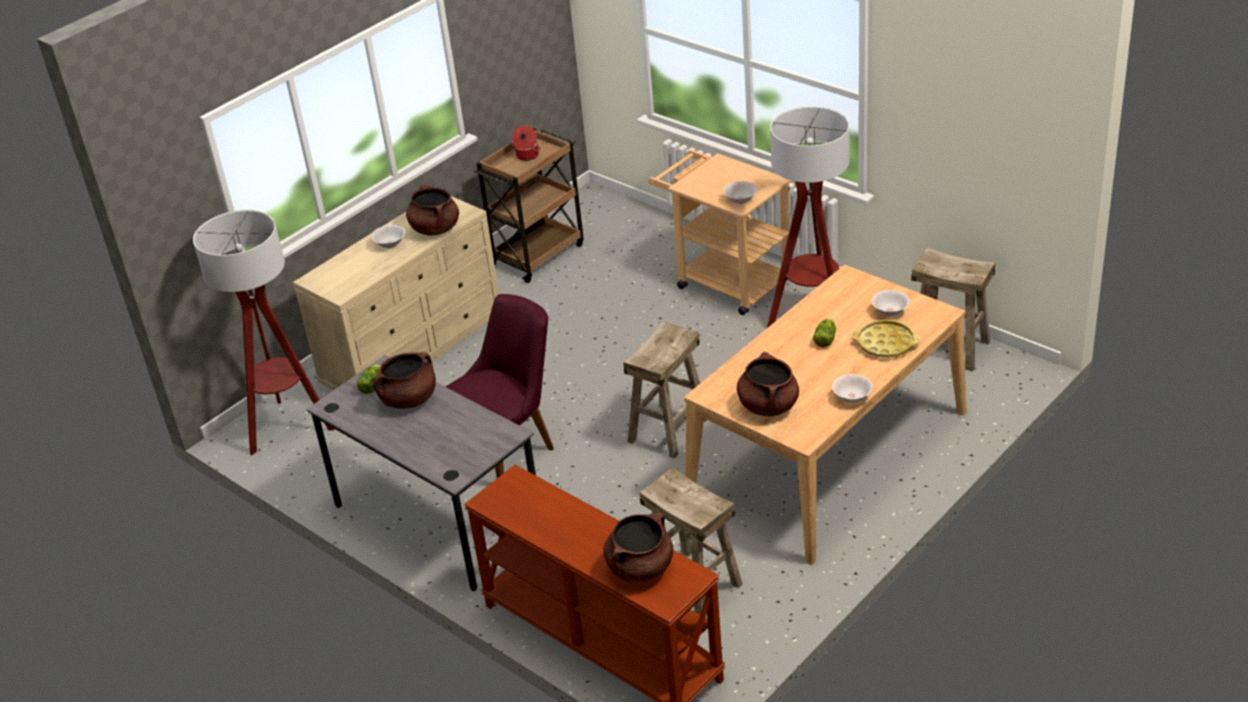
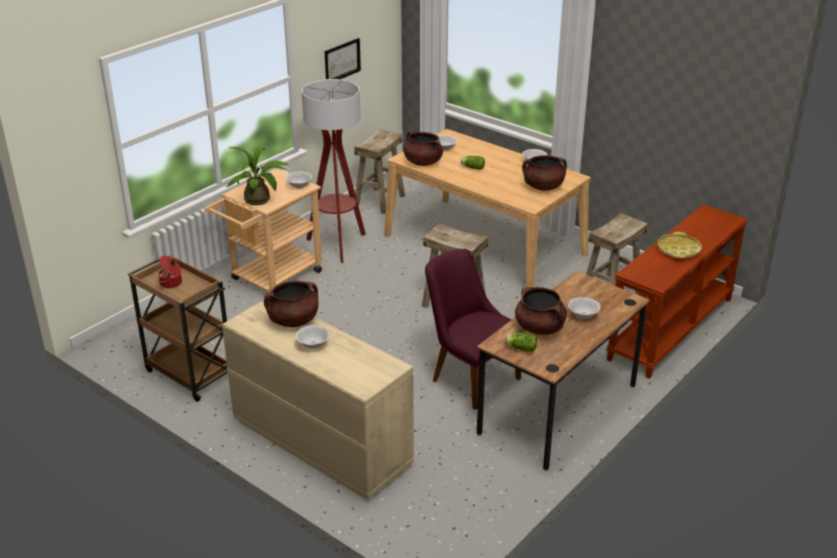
camera: 95 degrees left, 5 degrees down
(288, 427) = (433, 518): floor lamp -> none
(428, 434) = (583, 315): none -> white bowl
(438, 519) = (558, 409): grey desk -> brown desk
(640, 567) = (705, 227): brown cooking pot -> brown cooking pot (422, 162)
(698, 178) = (260, 200): none -> potted plant
(885, 344) = (479, 151): yellow tray -> yellow tray (678, 250)
(951, 130) = (342, 61): none -> picture

